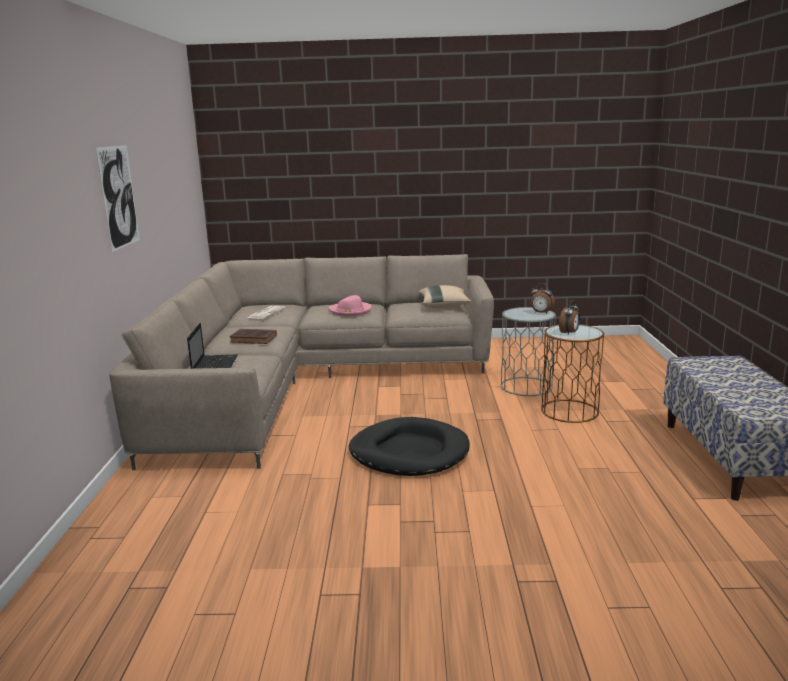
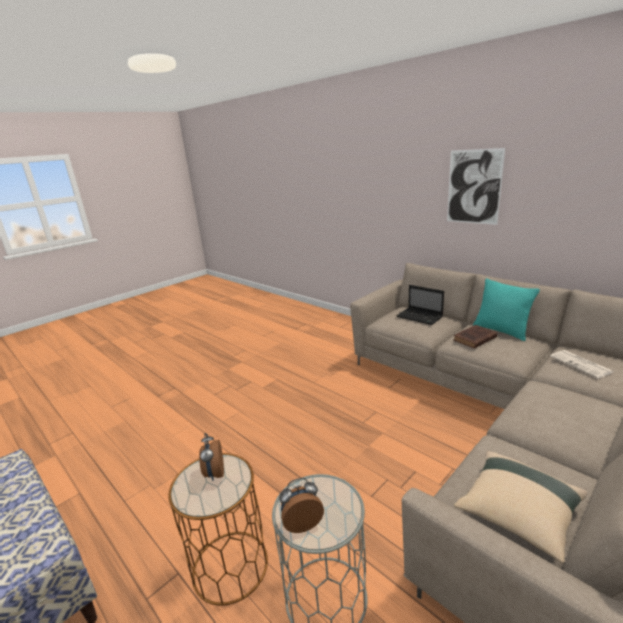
camera: 135 degrees right, 5 degrees up
(220, 337) = (501, 331): none -> turquoise pillow
(350, 311) = (550, 414): pink hat -> none
(409, 452) = (305, 416): black dog bed -> none

